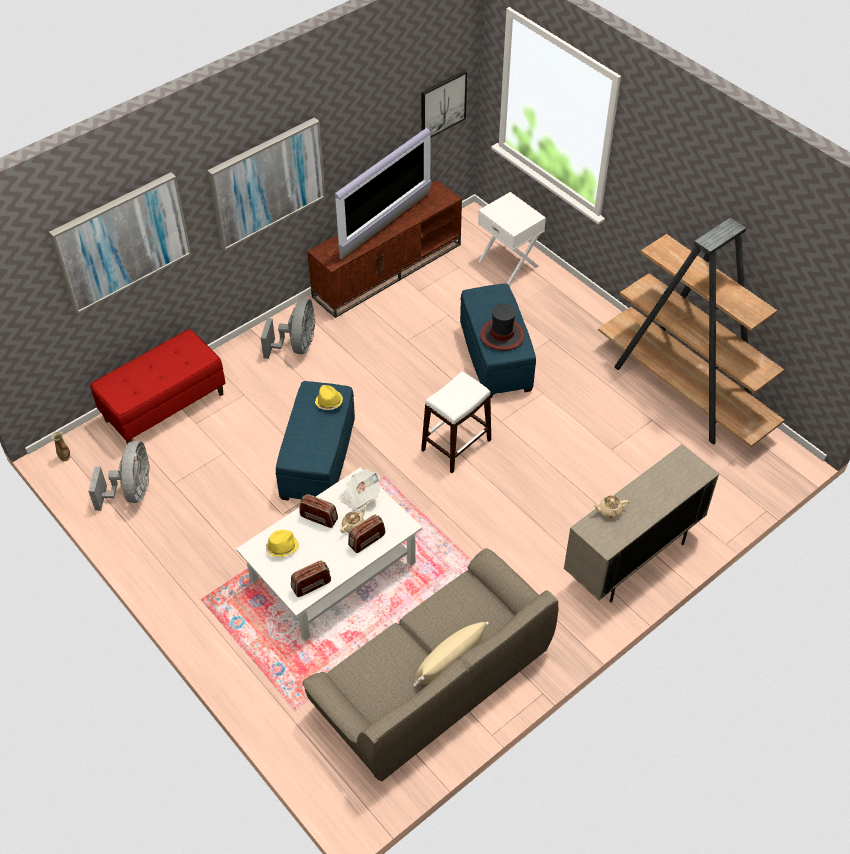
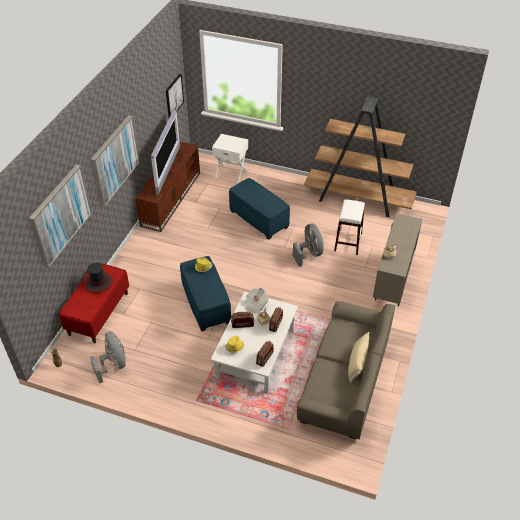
camera: 30 degrees left, 5 degrees down
(296, 346) = (150, 253): grey fan -> grey fan (309, 254)
(455, 445) = (270, 267): white stool -> white stool (348, 242)
(502, 335) = (266, 202): hat -> hat (98, 282)

